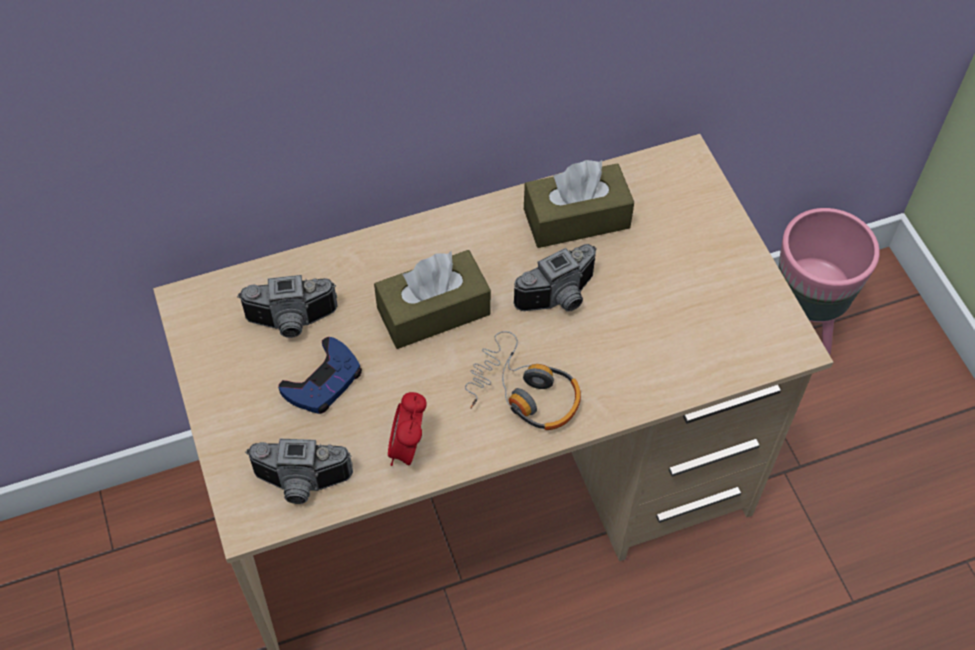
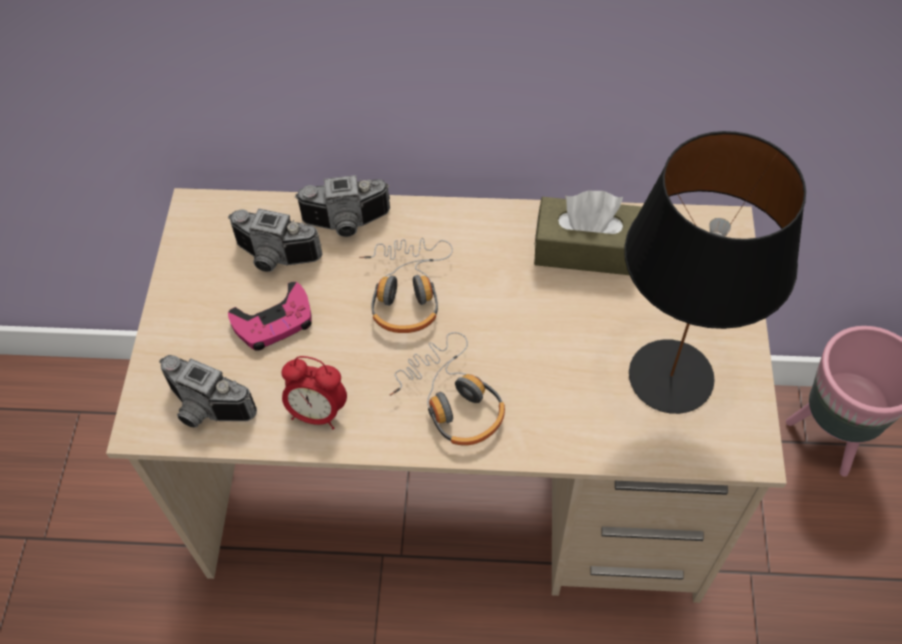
camera: 25 degrees right, 0 degrees up
(323, 381) = (274, 322): blue game controller -> pink game controller
(408, 448) = (317, 412): alarm clock -> alarm clock turned 105 degrees counterclockwise
(433, 311) = (406, 291): brown tissue box -> headphones
(561, 299) = (533, 321): camera -> camera (347, 225)
(700, 307) = (669, 377): none -> black table lamp

